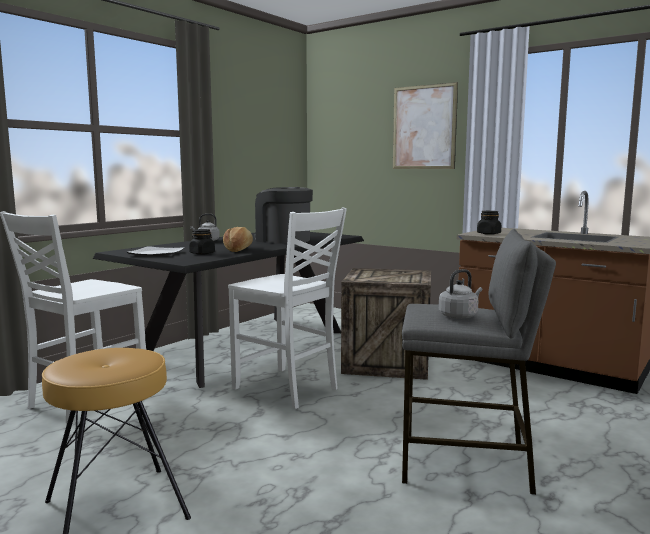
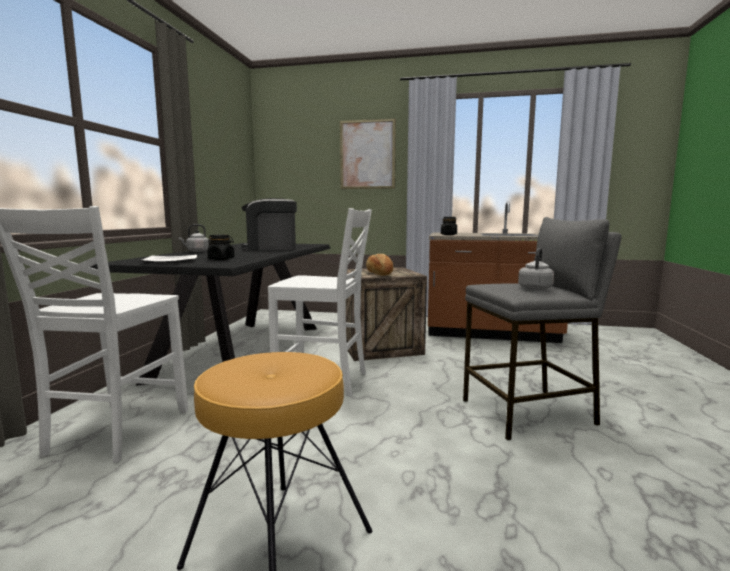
camera: 25 degrees left, 0 degrees up
(239, 249) = (250, 255): bread -> bread (379, 273)

